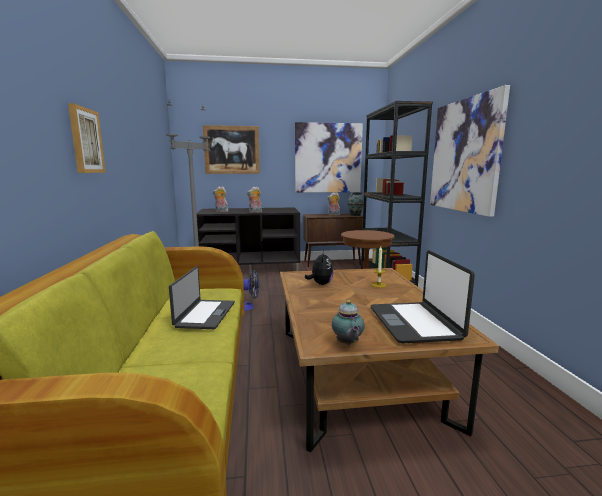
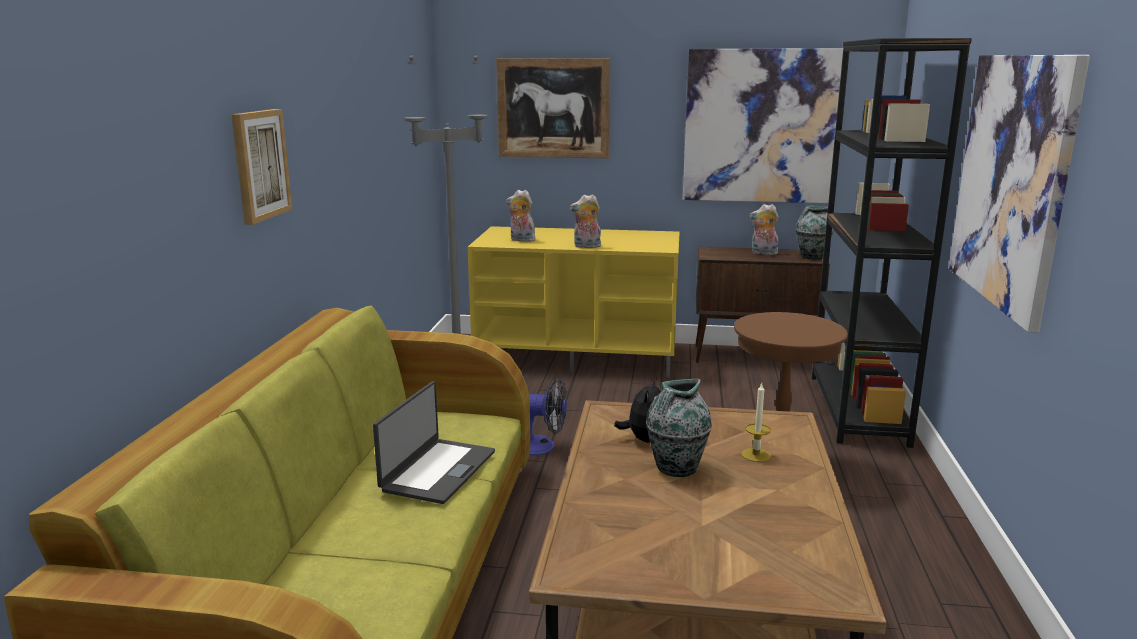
camera: 15 degrees right, 5 degrees up
(251, 268) = (579, 356): black tv stand -> yellow tv stand
(344, 294) = (676, 468): none -> vase
(347, 344) = (617, 576): teapot -> none
(415, 323) = (764, 552): laptop -> none

